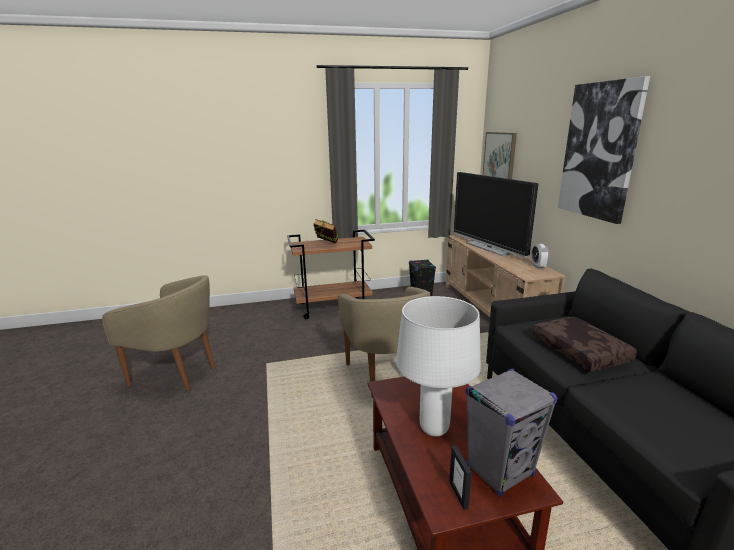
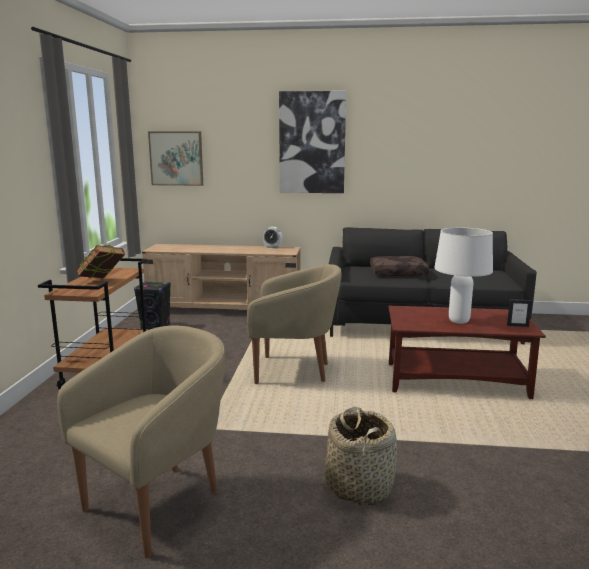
camera: 70 degrees left, 5 degrees down
(191, 455) = (359, 486): none -> basket
(489, 248) = (206, 248): television -> none
(500, 471) = (499, 315): grey speaker -> none

